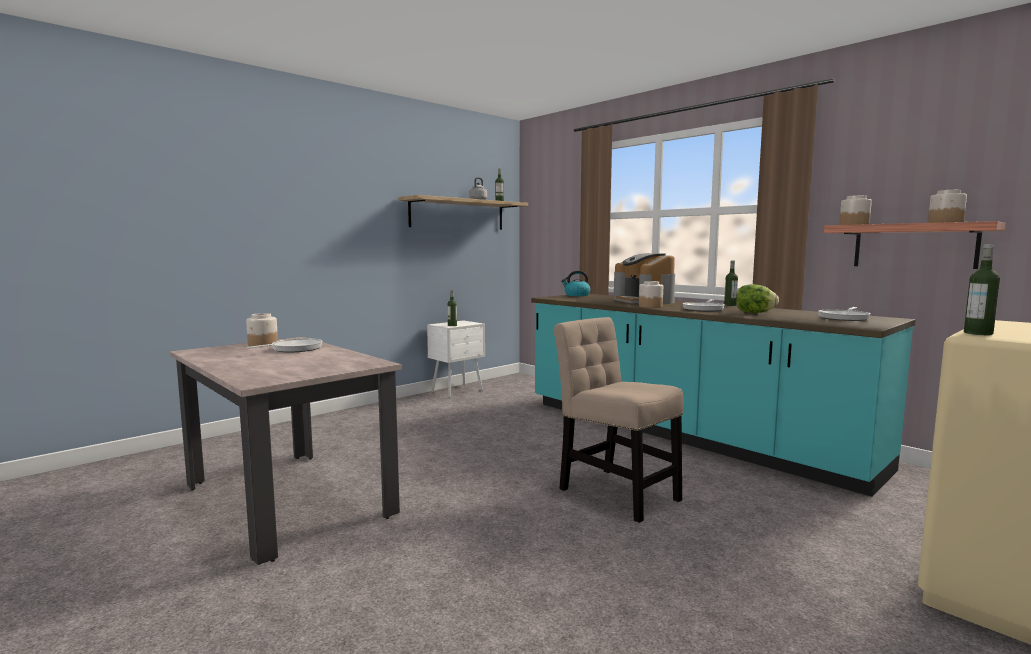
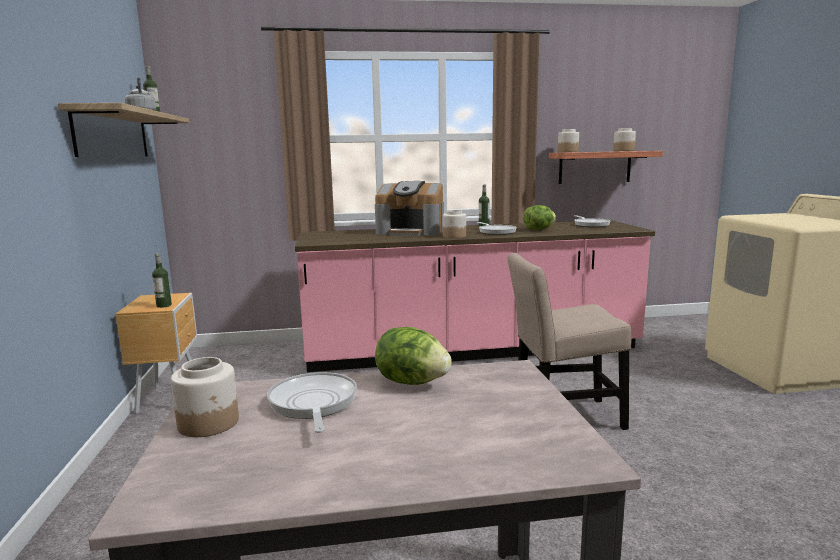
camera: 55 degrees left, 5 degrees up
(336, 354) = (412, 382): none -> lettuce
(458, 391) = (170, 397): white nightstand -> brown nightstand
(576, 295) = (316, 235): kettle -> none
(685, 433) = (471, 350): turquoise counter -> pink counter
(978, 333) = (793, 224): bottle -> none

